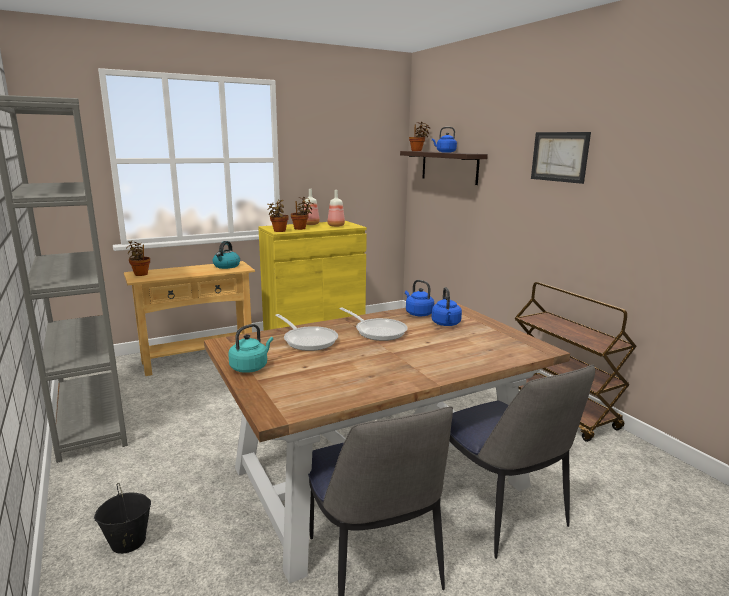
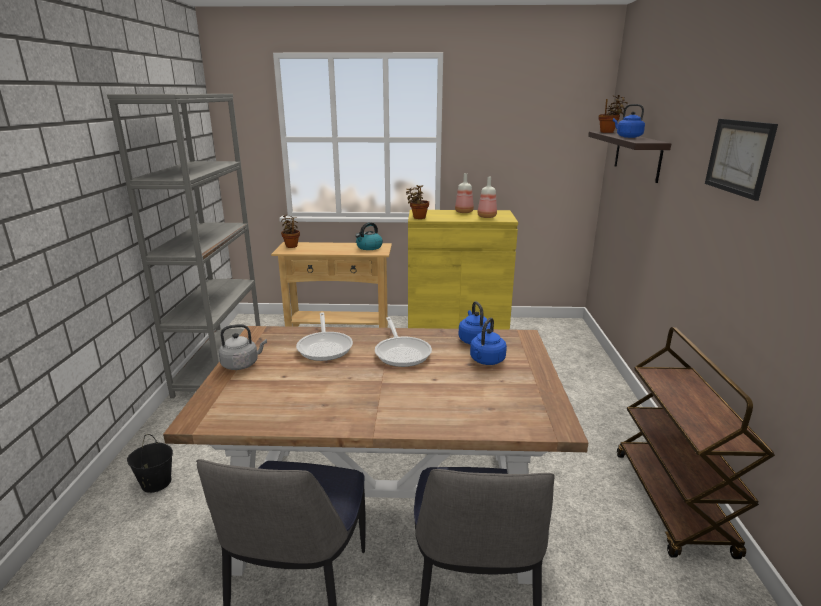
camera: 30 degrees right, 5 degrees up
(250, 367) = (242, 364): turquoise kettle -> grey kettle
(301, 228) = (445, 216): potted plant -> none

